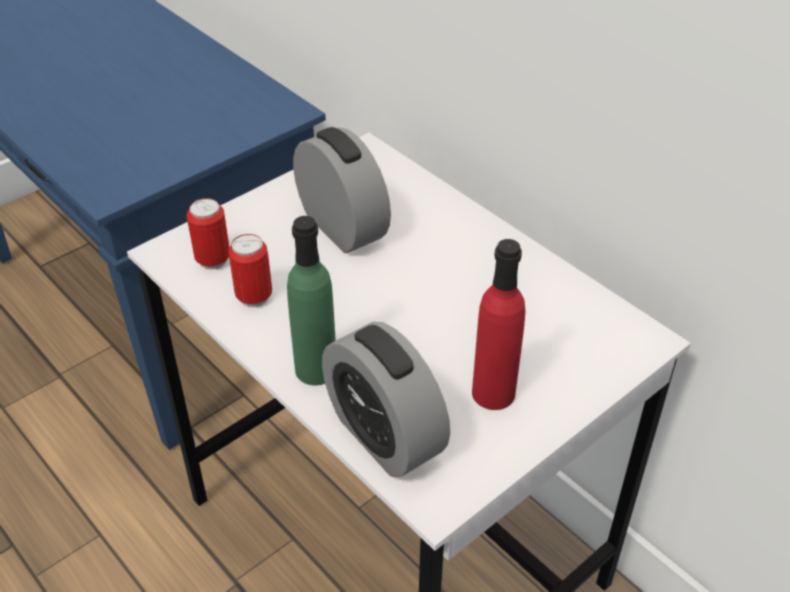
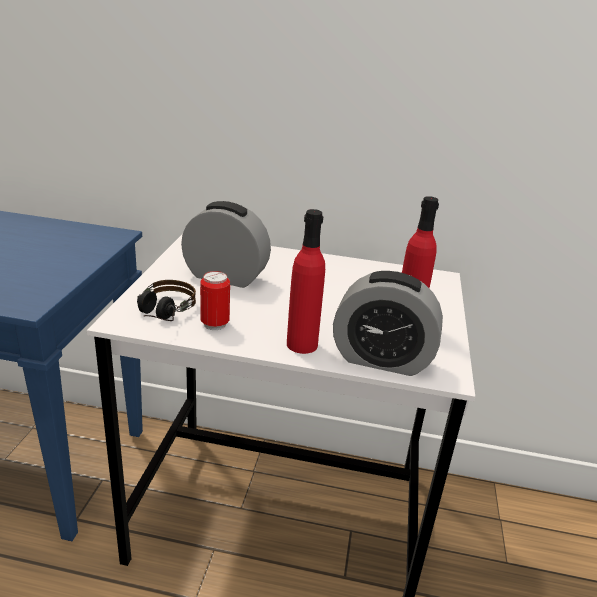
camera: 40 degrees left, 15 degrees down
(213, 260) = (161, 315): can -> headphones
(316, 369) = (302, 344): green bottle -> red bottle

